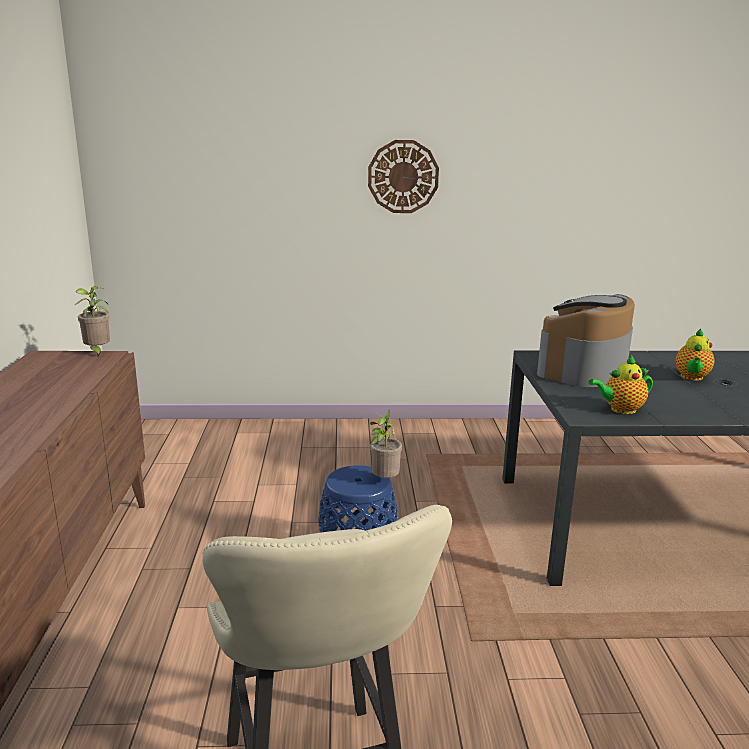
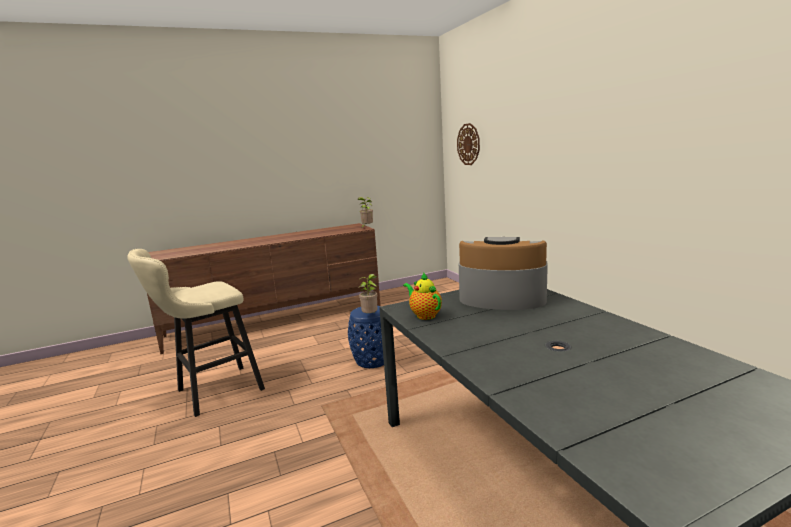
camera: 70 degrees right, 5 degrees down
(403, 177) = (561, 143): wall clock -> wall clock (468, 144)
(691, 377) = (547, 331): teapot -> none

